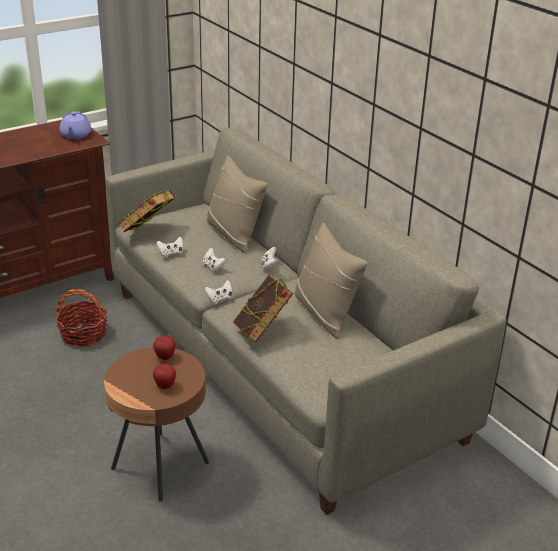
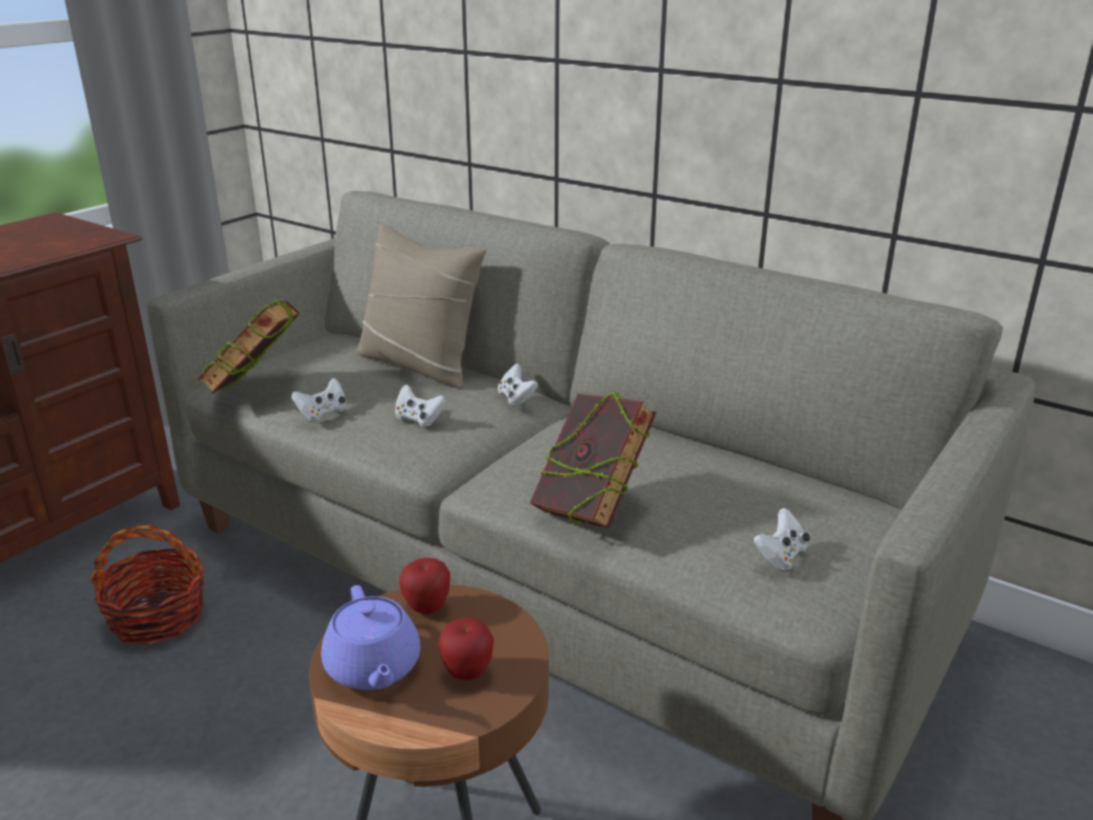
camera: 20 degrees left, 5 degrees down
(75, 135) = (65, 234): purple teapot -> purple teapot (373, 668)
(219, 299) = (464, 471): white game controller -> white game controller (780, 556)
(325, 313) = (677, 452): beige pillow -> none

